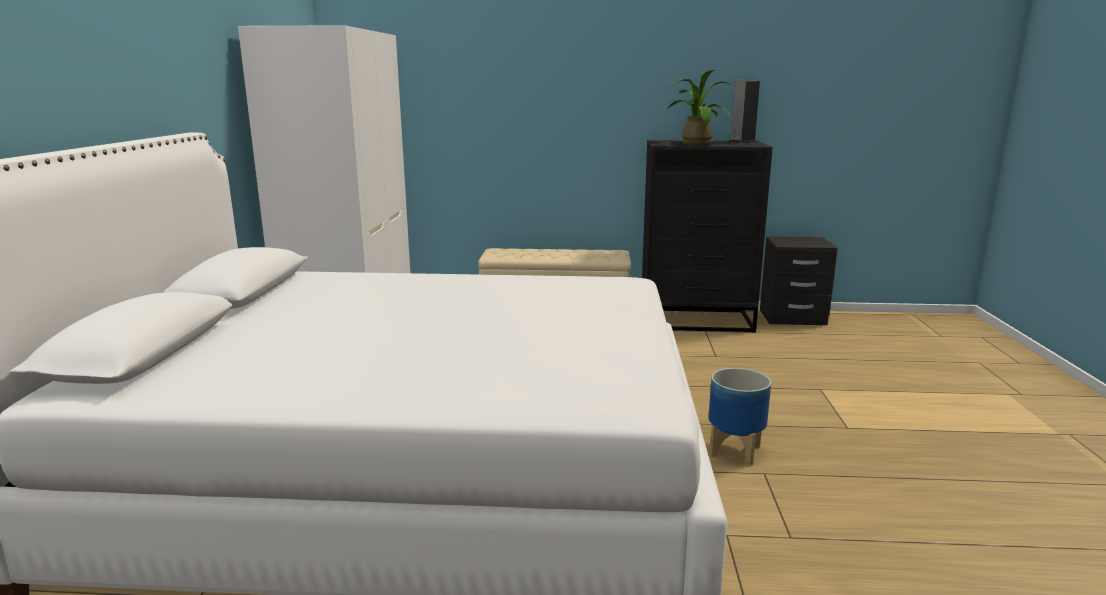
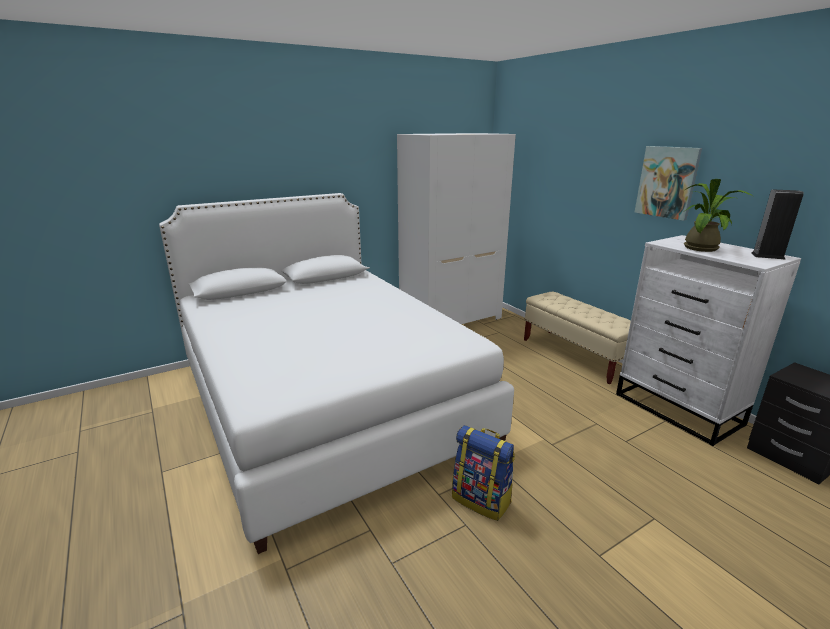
camera: 55 degrees right, 5 degrees up
(615, 86) = (667, 182): none -> picture
(696, 320) = (678, 409): black dresser -> white dresser
(734, 451) = (482, 500): planter -> backpack

